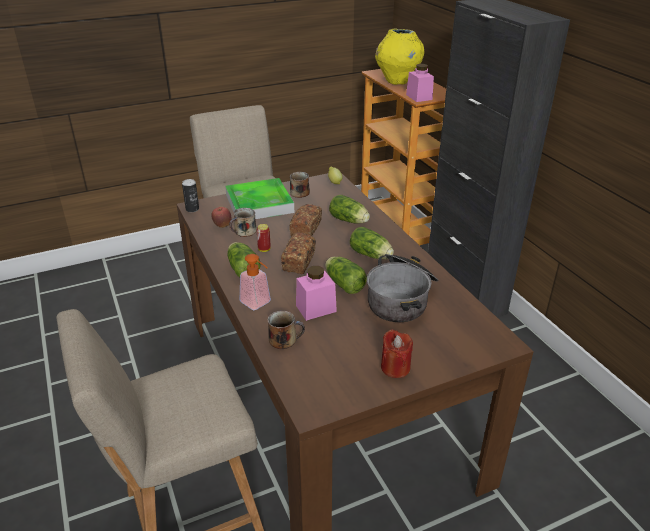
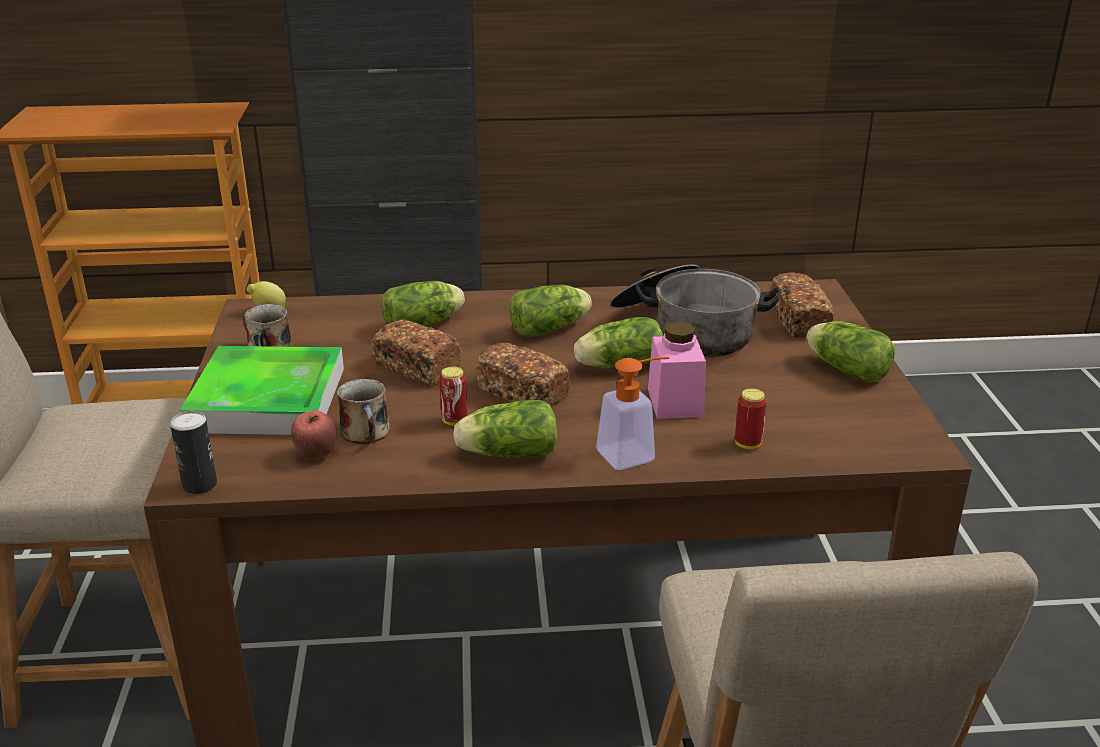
camera: 70 degrees left, 5 degrees down
(284, 339) = (748, 444): mug -> can
(395, 367) = (845, 369): red candle -> lettuce
(397, 81) = (101, 123): yellow vase -> none
(419, 97) = (202, 124): pink jar -> none
(449, 341) = (799, 321): none -> bread

